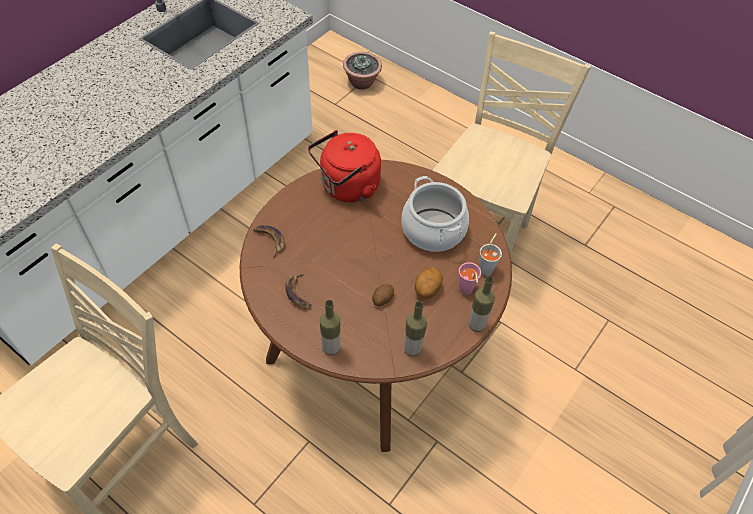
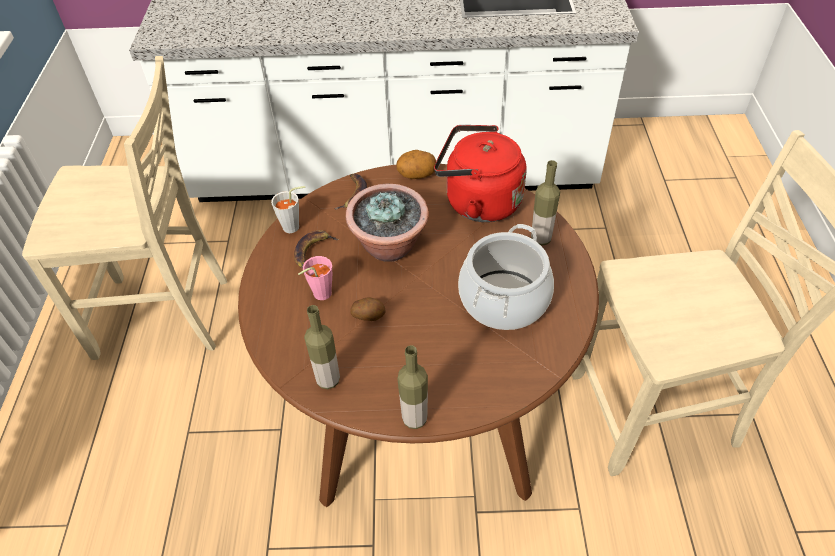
camera: 55 degrees right, 5 degrees down
(331, 348) = (270, 314): bottle -> bottle (541, 239)
(362, 83) = (718, 179): potted plant -> potted plant (390, 247)
(427, 289) = (418, 344): potato -> potato (416, 175)
(466, 291) = (451, 380): pink cup -> pink cup (319, 295)
(487, 268) = (506, 380): grey cup -> grey cup (295, 227)

